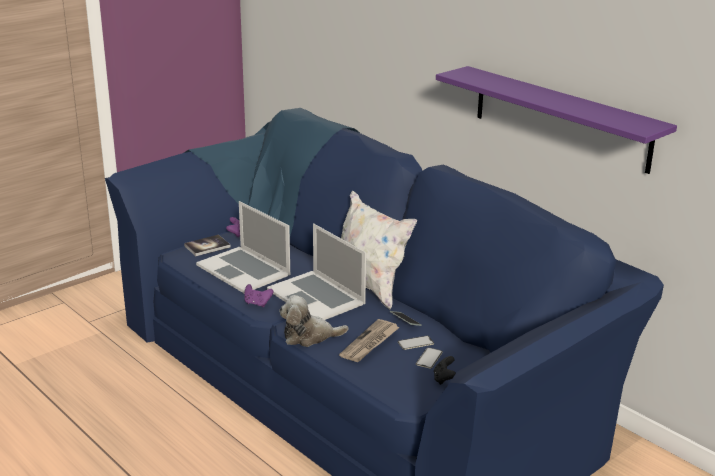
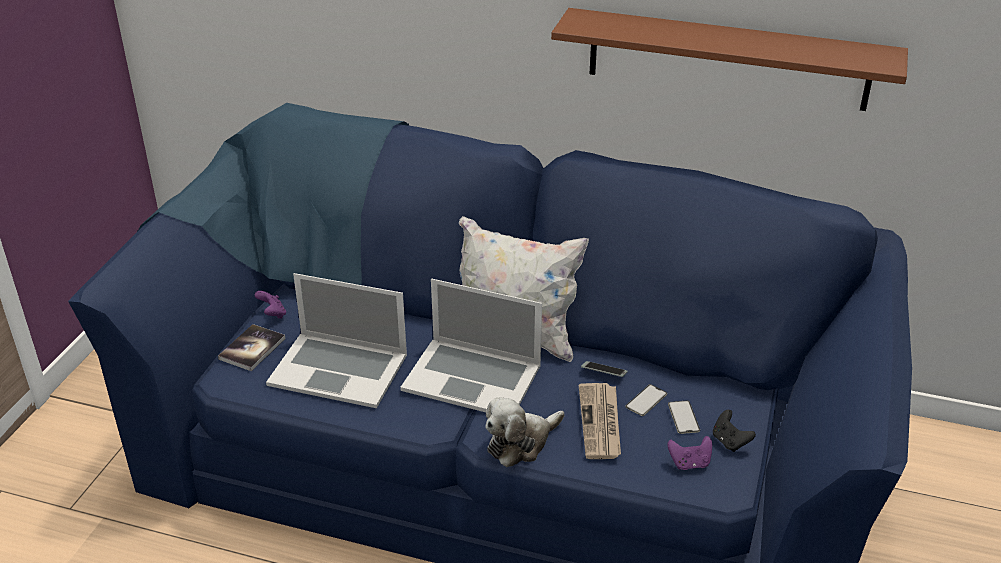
camera: 30 degrees left, 10 degrees up
(257, 303) = (409, 418): purple game controller -> purple game controller (689, 463)
(560, 118) = (727, 59): purple shelf -> brown shelf

